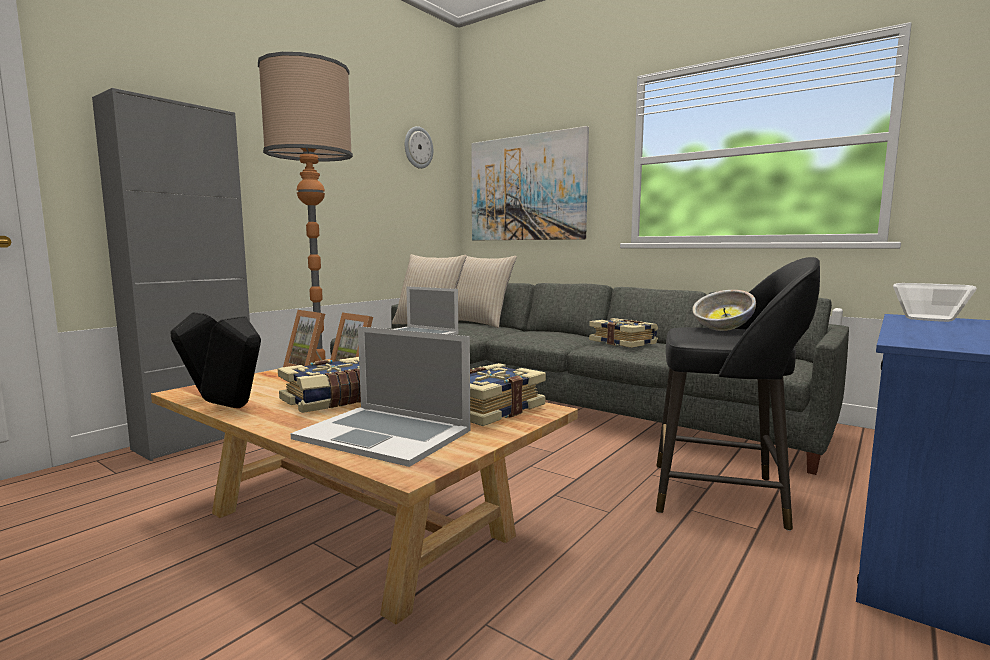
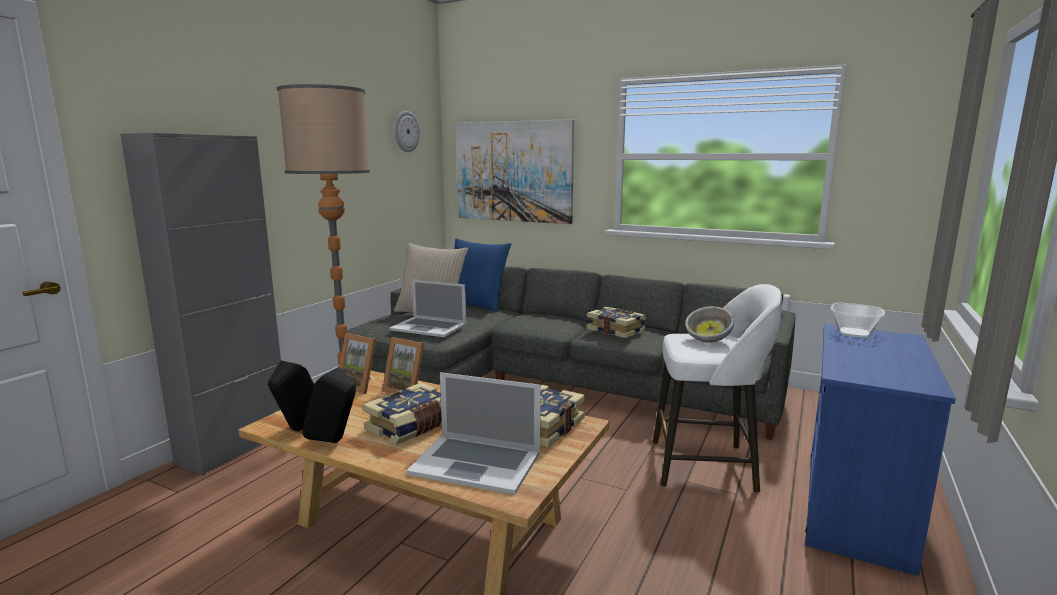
camera: 10 degrees left, 5 degrees up
(479, 323) = (476, 304): beige pillow -> blue pillow
(721, 495) = (706, 466): black stool -> white stool

